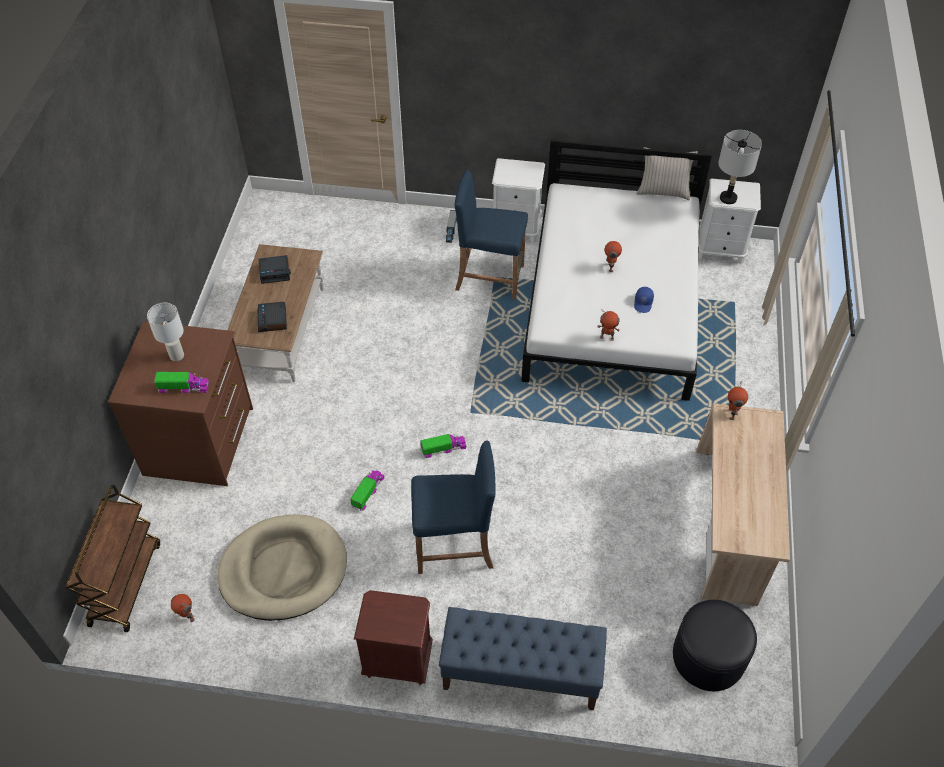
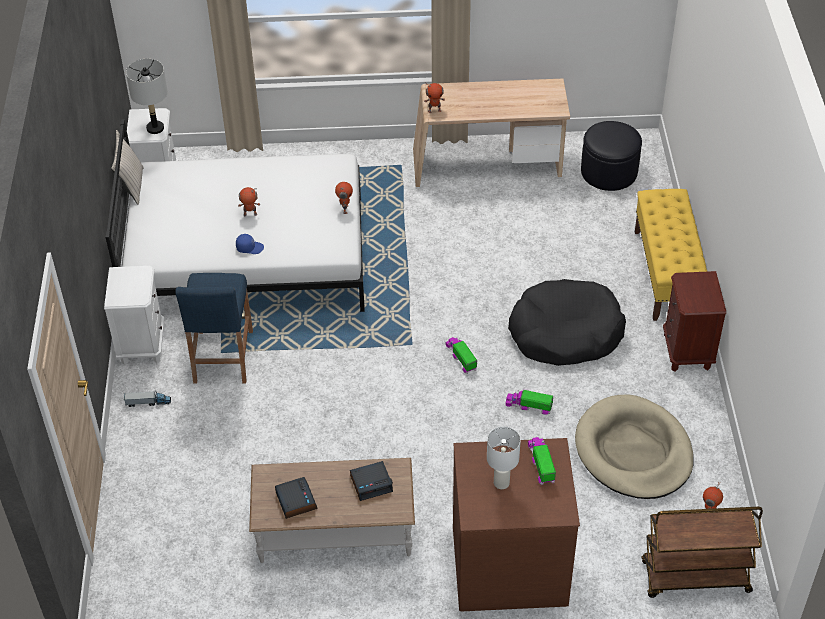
camera: 100 degrees left, 5 degrees down
(454, 546) = (565, 333): blue stool -> black dog bed
(520, 673) = (666, 274): blue bench -> yellow bench
(643, 303) = (295, 189): blue cap -> blue cap (250, 247)

